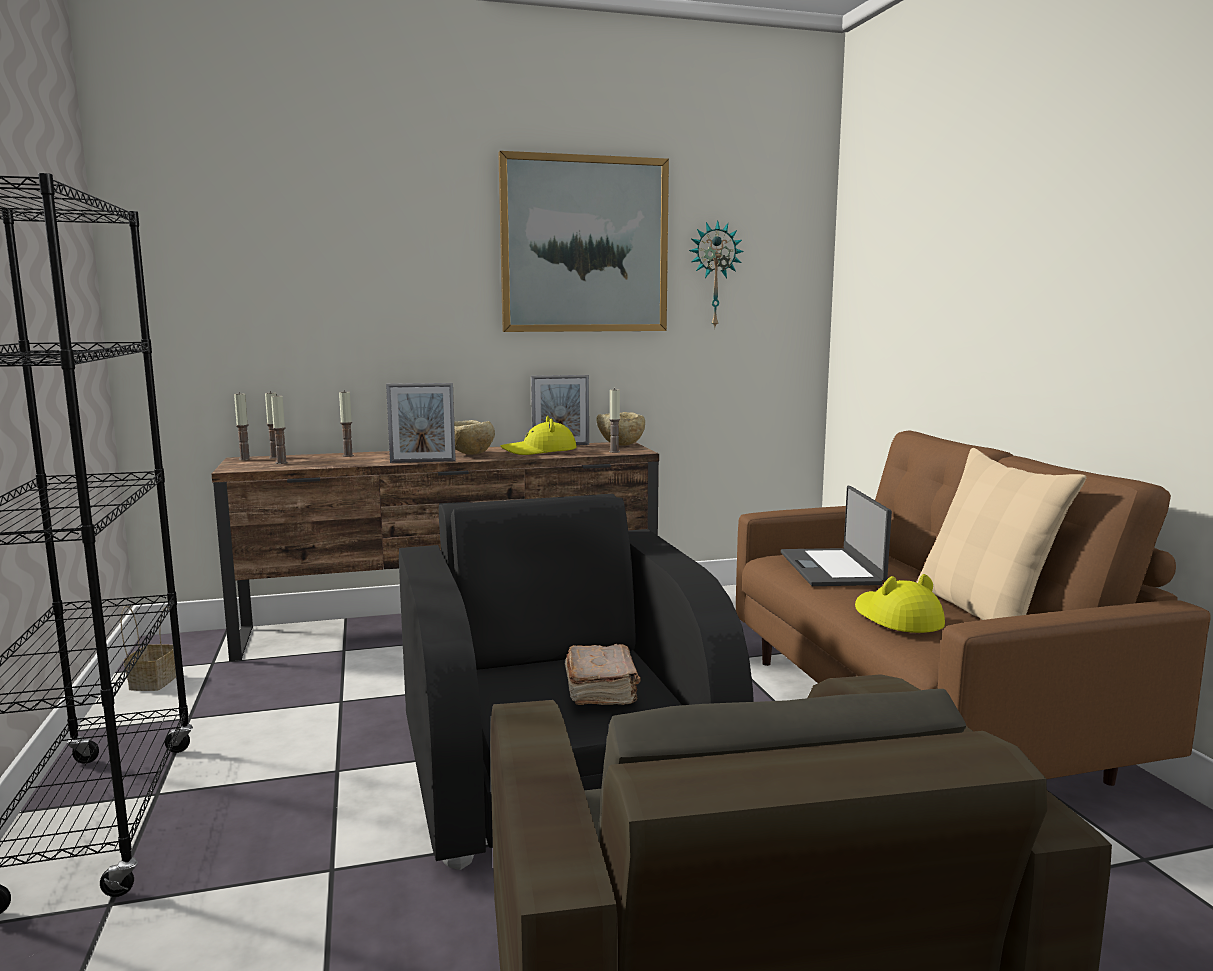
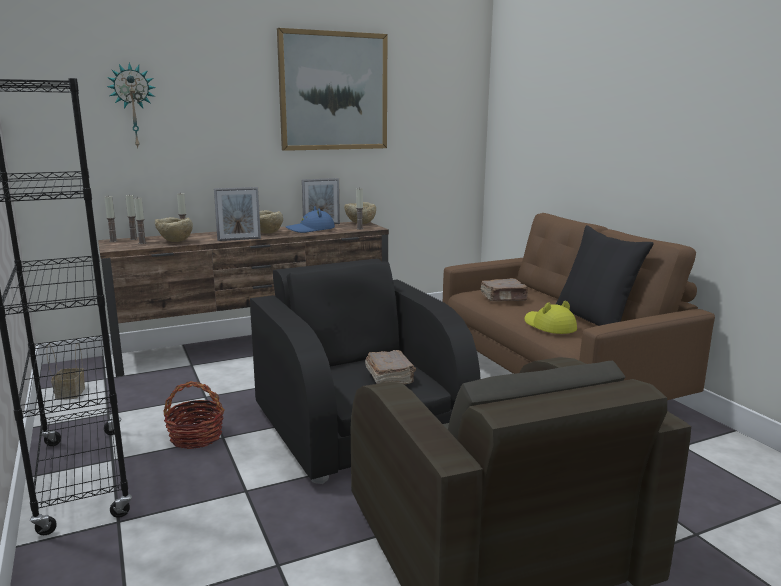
camera: 10 degrees left, 5 degrees up
(297, 767) = (196, 437): none -> basket
(328, 462) = (175, 242): none -> beige bowl
(539, 451) = (311, 229): yellow hat -> blue hat
(714, 275) = (415, 111): wall clock -> wall clock (133, 106)
(832, 568) = (504, 298): laptop -> brown book
(982, 613) = (594, 320): beige pillow -> black pillow

